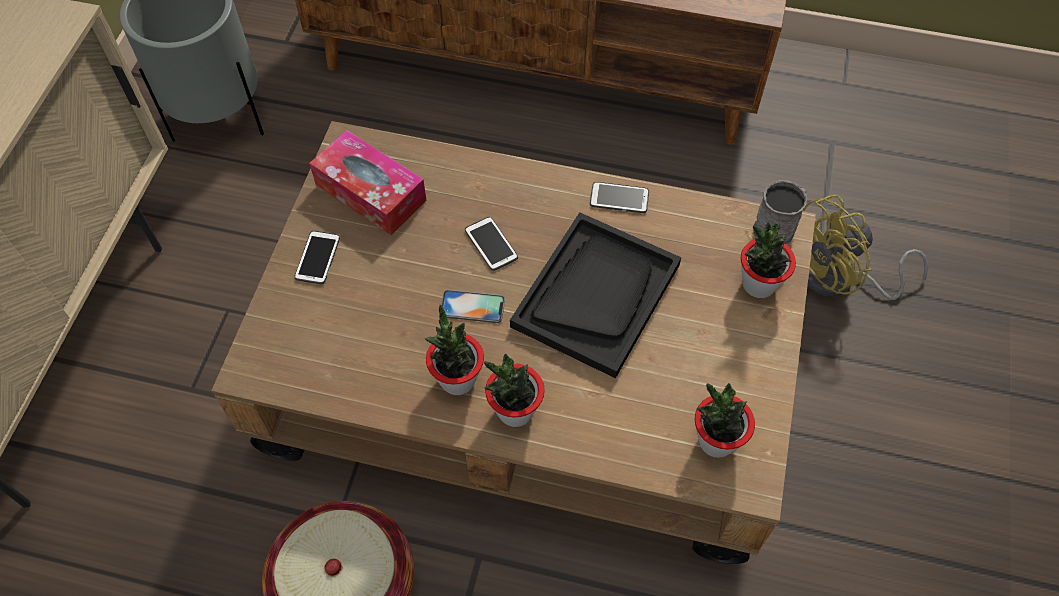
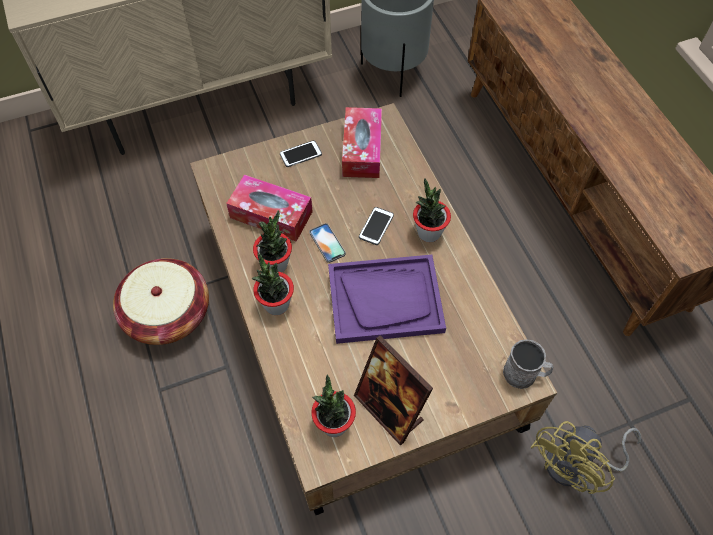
camera: 55 degrees right, 0 degrees up
(380, 342) = (271, 215): none -> tissue box
(596, 295) = (385, 300): black tray -> purple tray
(619, 198) = (466, 271): phone -> none
(734, 375) = (389, 409): none -> picture frame
(758, 284) = (468, 387): potted plant -> potted plant (429, 233)
(839, 279) = (576, 465): yellow fan -> yellow fan turned 75 degrees counterclockwise

